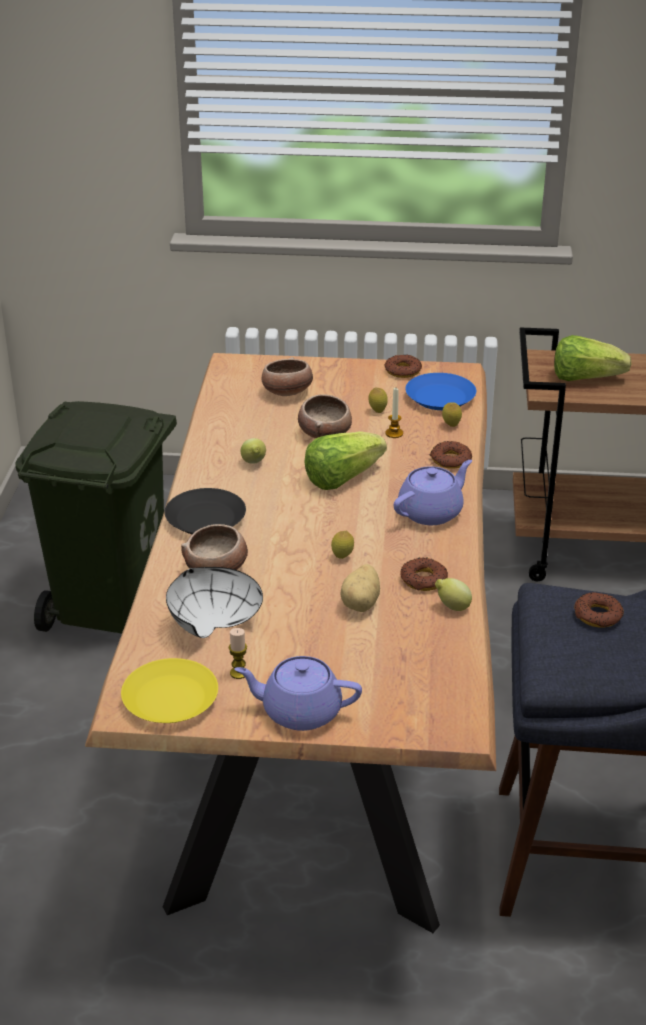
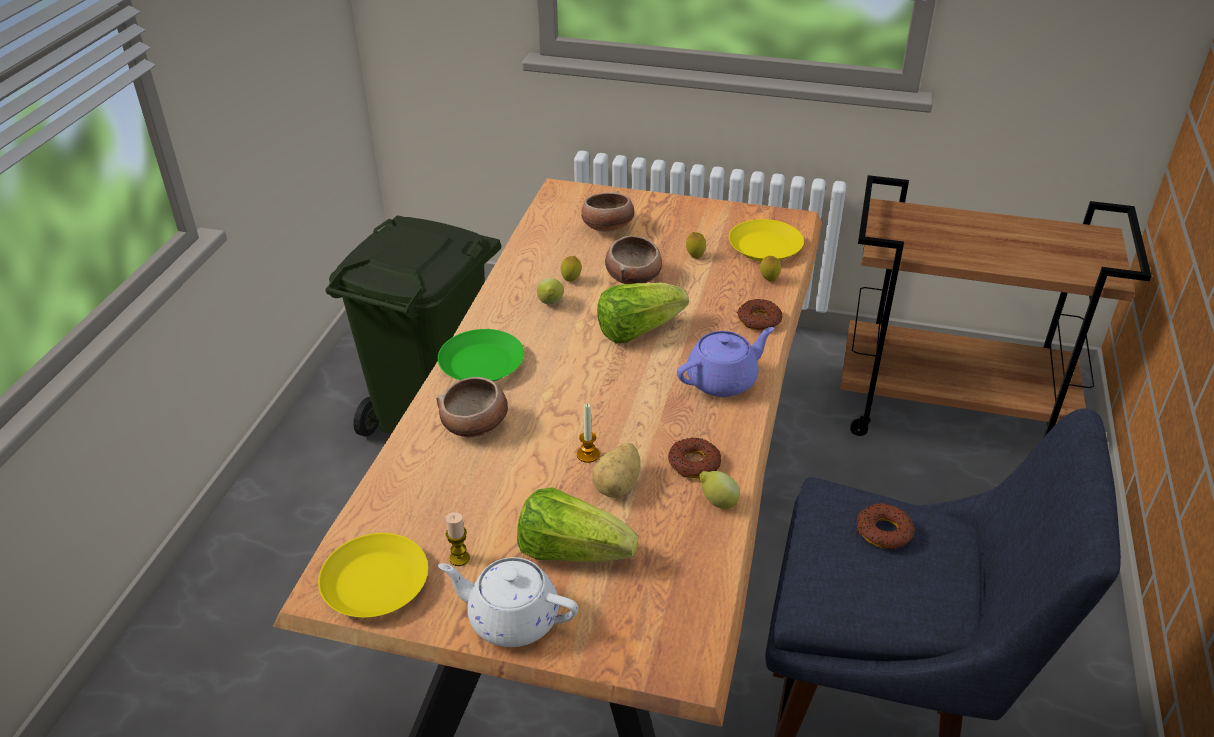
camera: 10 degrees right, 5 degrees up
(205, 519) = (481, 364): black plate -> green plate
(209, 622) = (447, 489): white bowl -> none
(299, 711) = (511, 618): purple teapot -> white teapot
(342, 557) = (612, 425): lemon -> lemon (571, 281)
(394, 433) = (706, 283): candle -> candle (588, 454)
(402, 371) = (733, 213): donut -> none
(440, 397) = (765, 246): blue plate -> yellow plate
(585, 378) = (928, 236): lettuce -> lettuce (571, 551)

